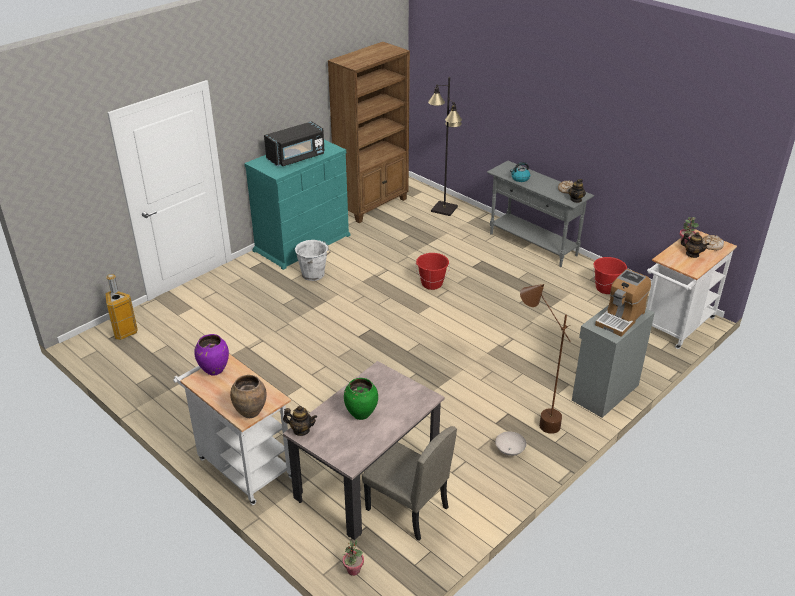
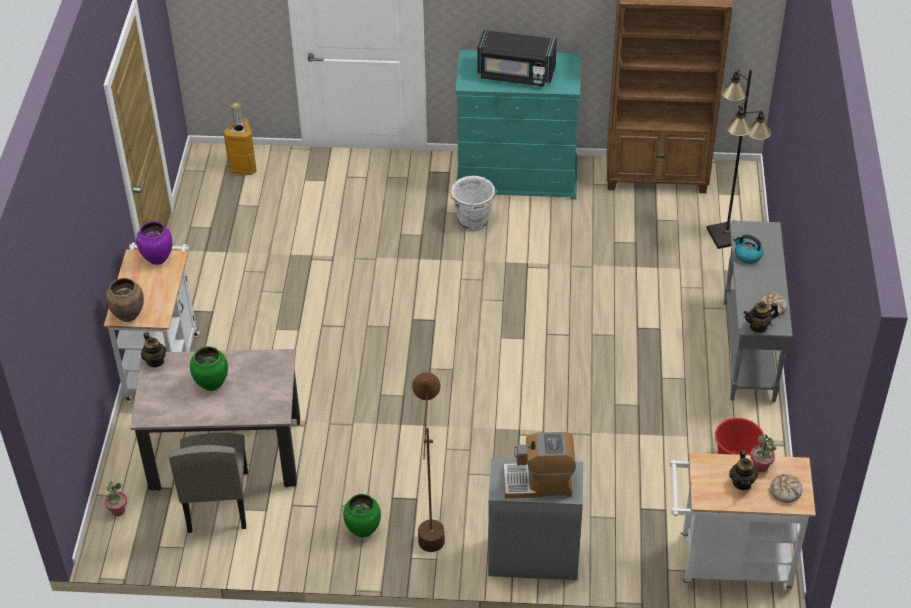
camera: 50 degrees right, 10 degrees up
(432, 284) = (565, 316): red bucket -> none
(510, 451) = (363, 530): white bowl -> green vase

